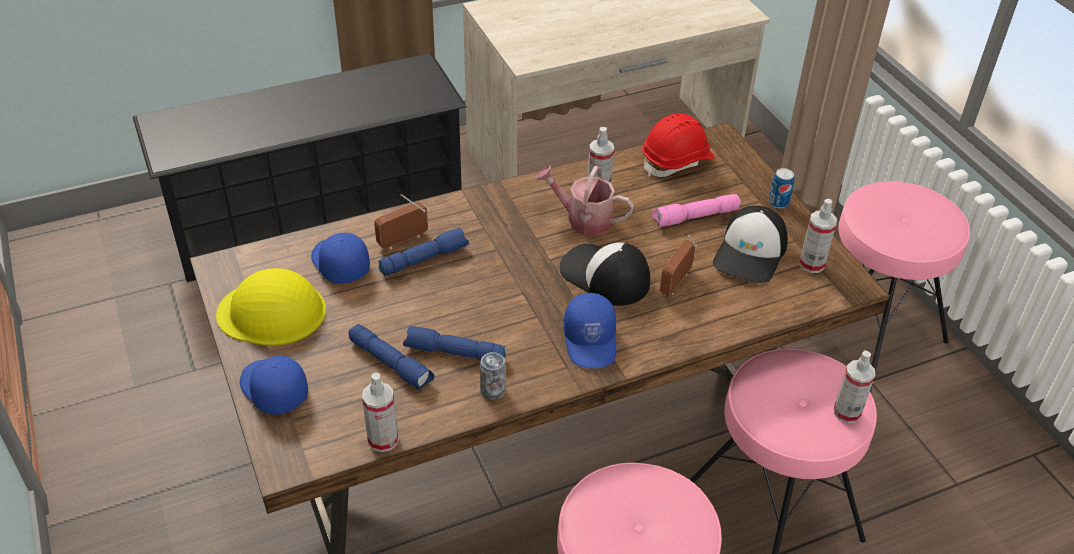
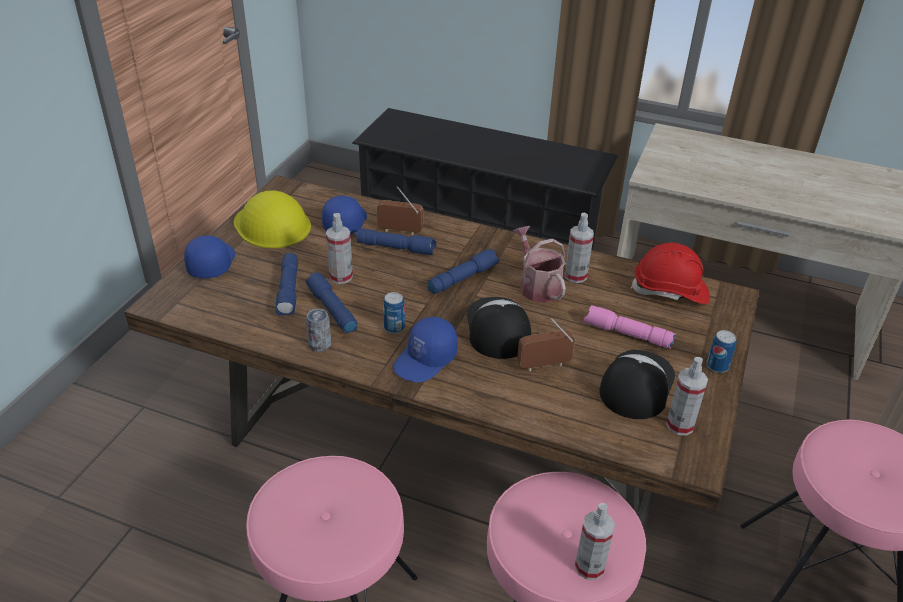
camera: 45 degrees right, 5 degrees down
(383, 440) = (221, 327): spray bottle -> spray bottle (341, 277)
(518, 250) = (463, 278): none -> blue flashlight
(528, 331) = (394, 327): none -> can
(751, 253) = (636, 385): cap -> cap turned 135 degrees clockwise

